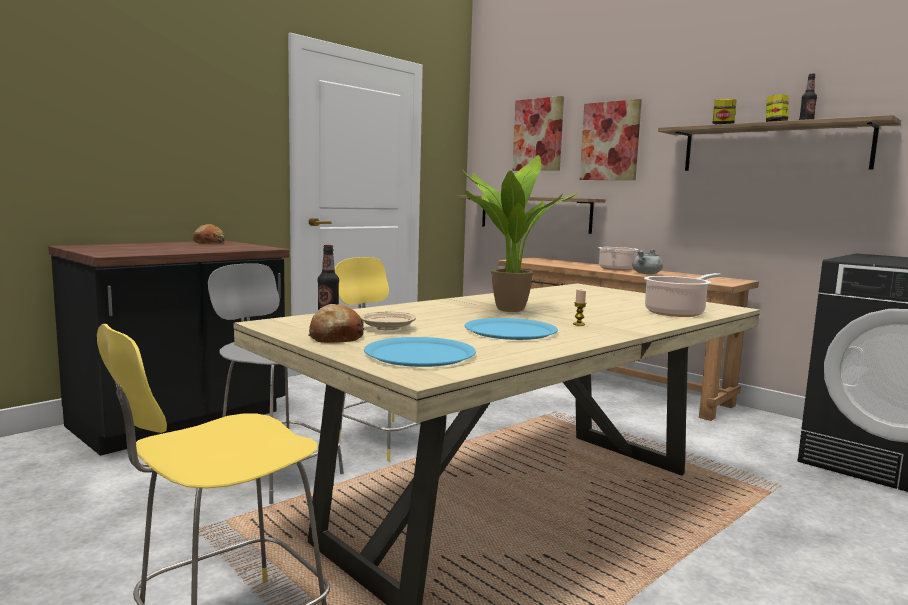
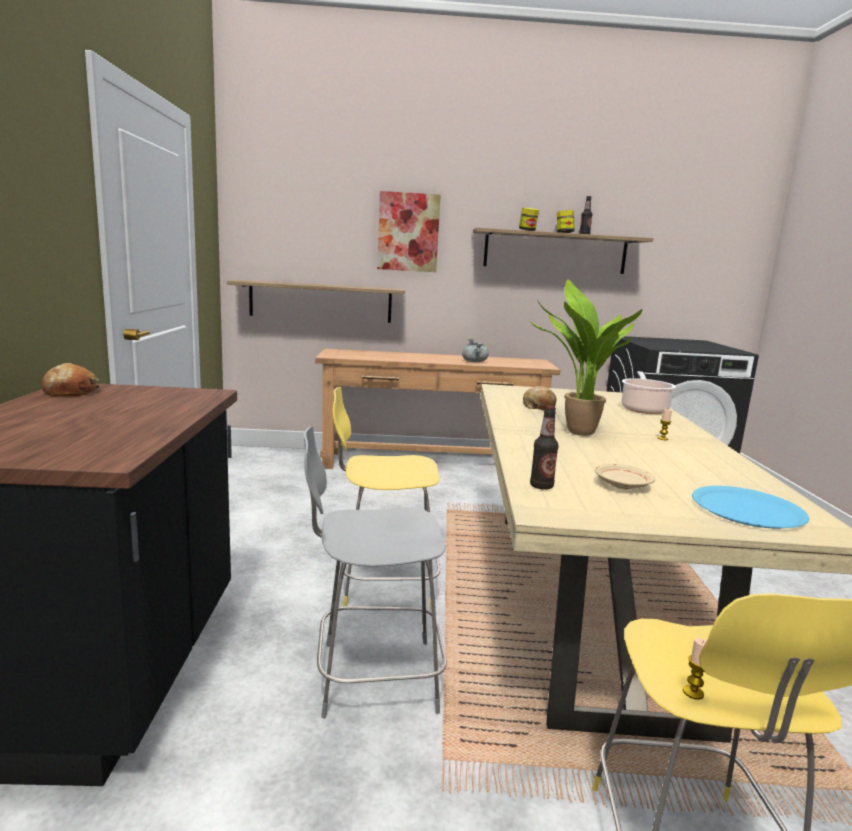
camera: 45 degrees left, 5 degrees up
(169, 438) = (693, 692): none -> candle
(335, 337) = (648, 512): bread -> bread (539, 406)
(510, 331) = (671, 460): blue plate -> none
(538, 135) = (321, 217): picture -> none
(615, 269) = (438, 358): cooking pot -> none

